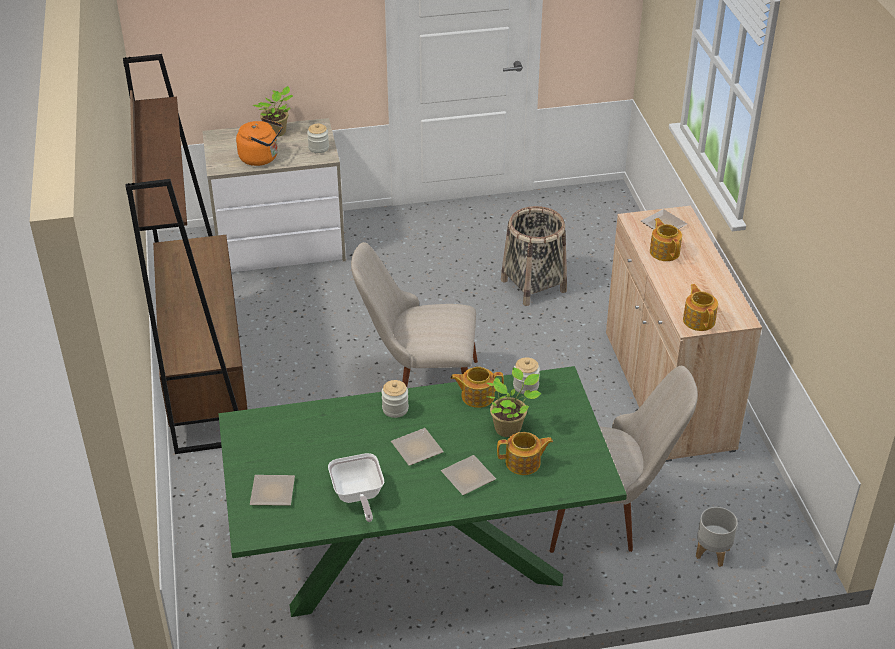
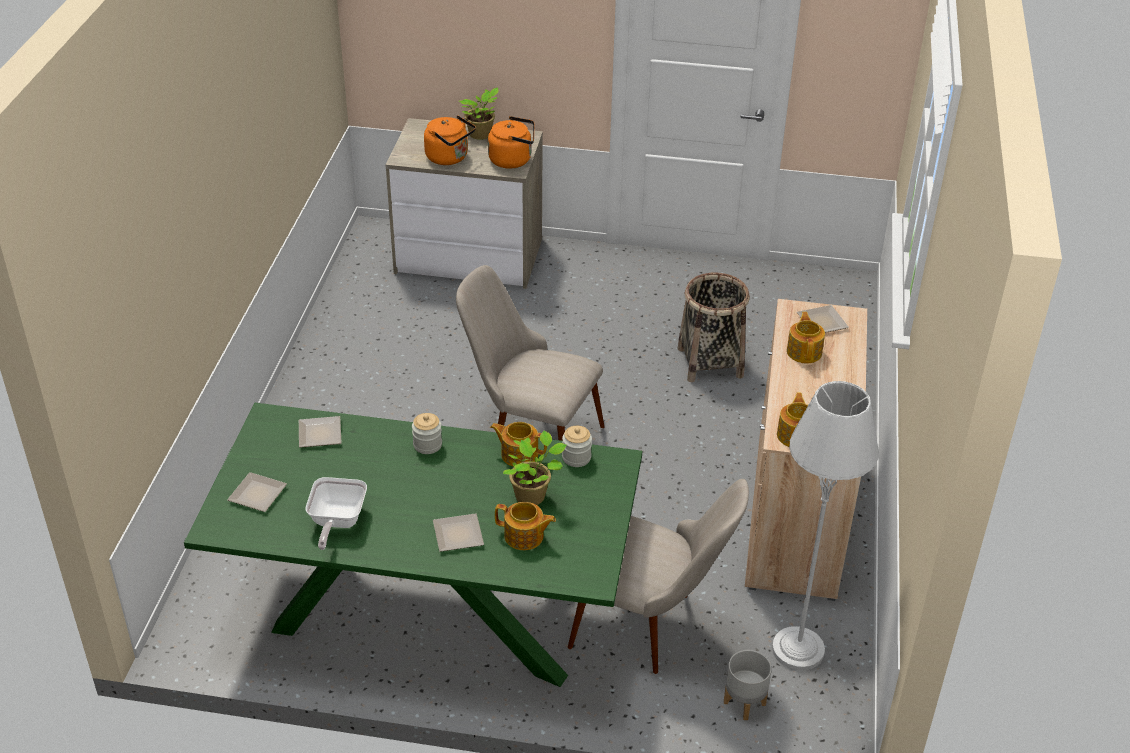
camera: 20 degrees right, 0 degrees up
(205, 374) = (324, 368): brown bookcase -> none
(318, 148) = (513, 160): jar -> orange kettle
(417, 447) = (426, 490): plate -> plate (321, 433)
(729, 498) = (797, 649): none -> grey floor lamp

